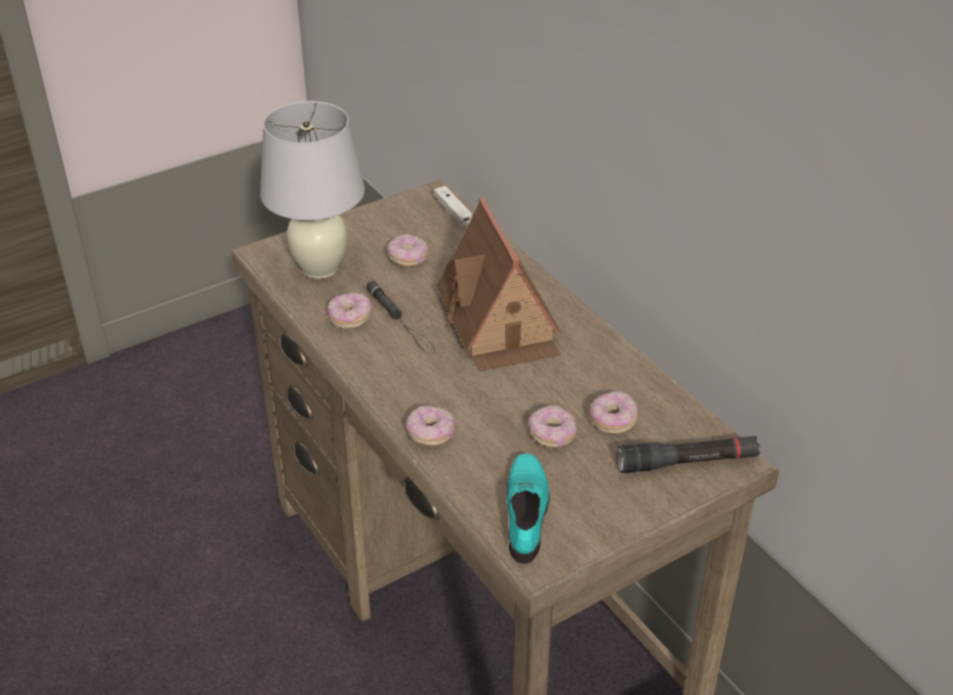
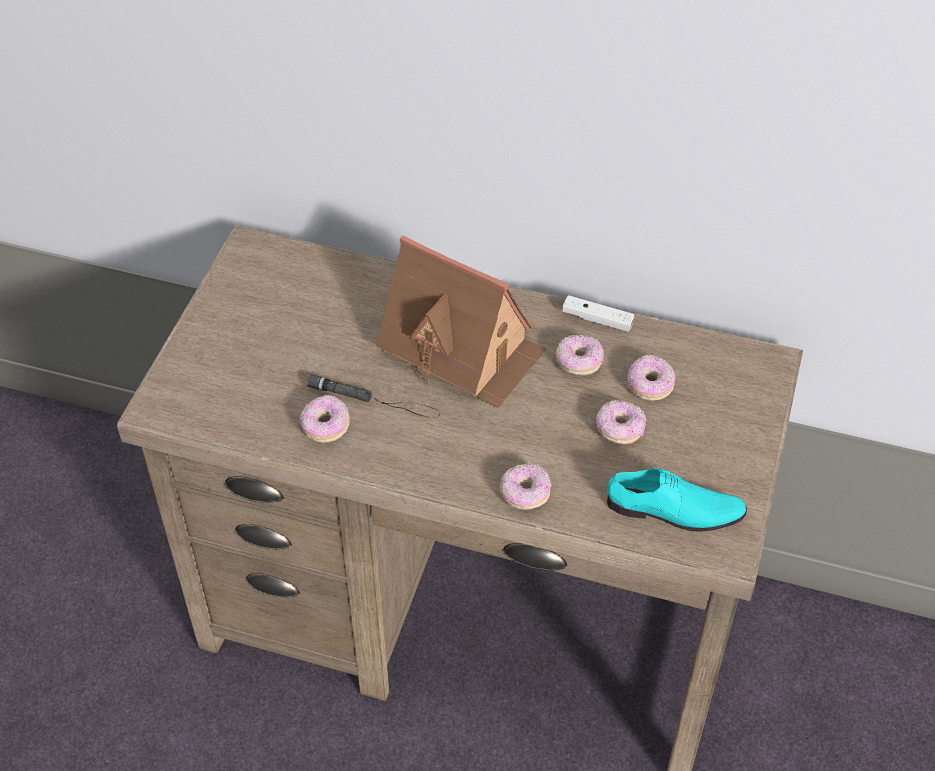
camera: 40 degrees left, 10 degrees up
(320, 268) = (234, 391): white table lamp -> none
(408, 259) = (306, 331): donut -> donut (579, 362)
(452, 211) = (289, 255): white game controller -> white game controller (597, 319)
(527, 511) = (675, 511): turquoise shoe -> turquoise shoe turned 135 degrees clockwise
(687, 462) = (740, 387): black flashlight -> none

